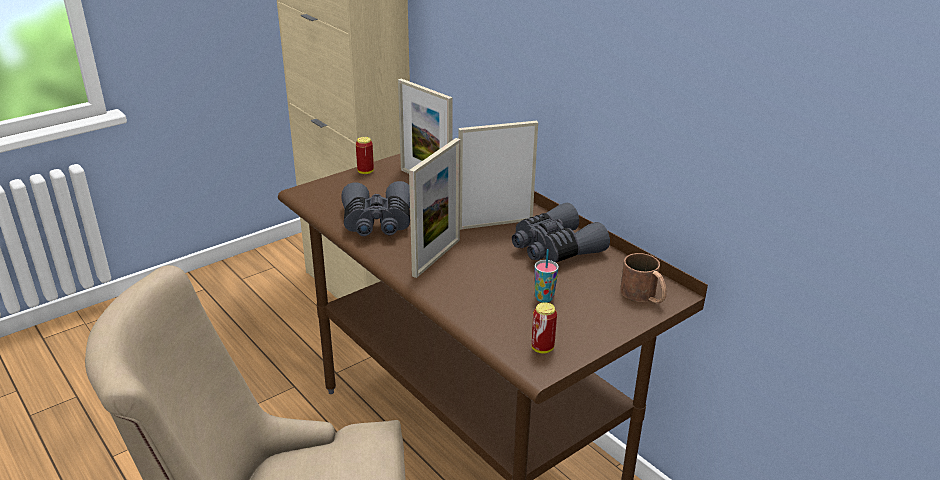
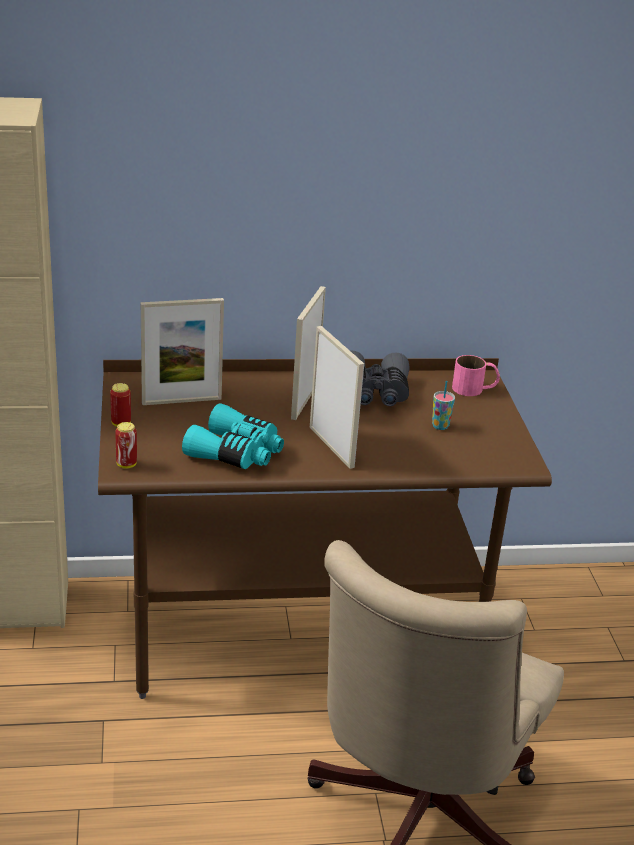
camera: 60 degrees left, 0 degrees up
(377, 223) = (236, 453): grey binoculars -> turquoise binoculars
(542, 348) = (503, 453): can -> can (126, 464)
(644, 296) = (475, 389): brown mug -> pink mug

